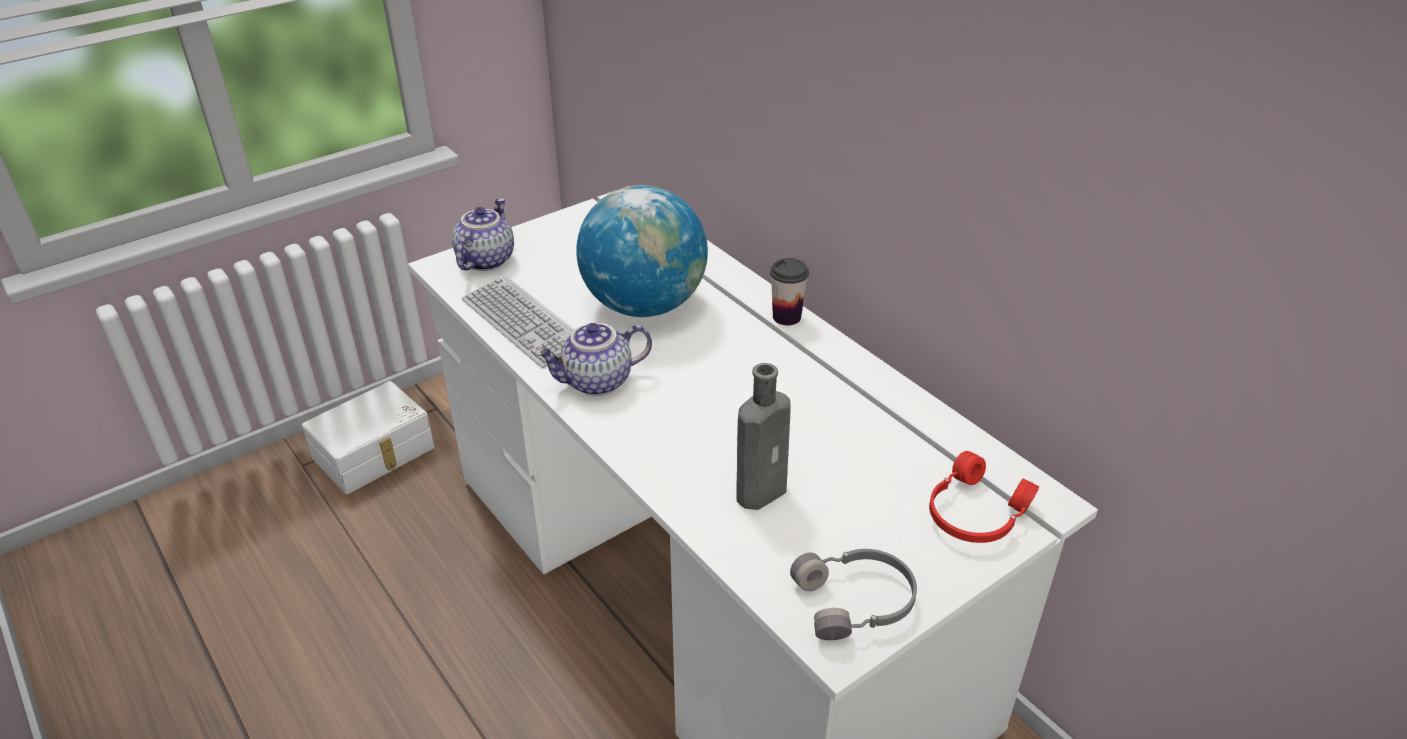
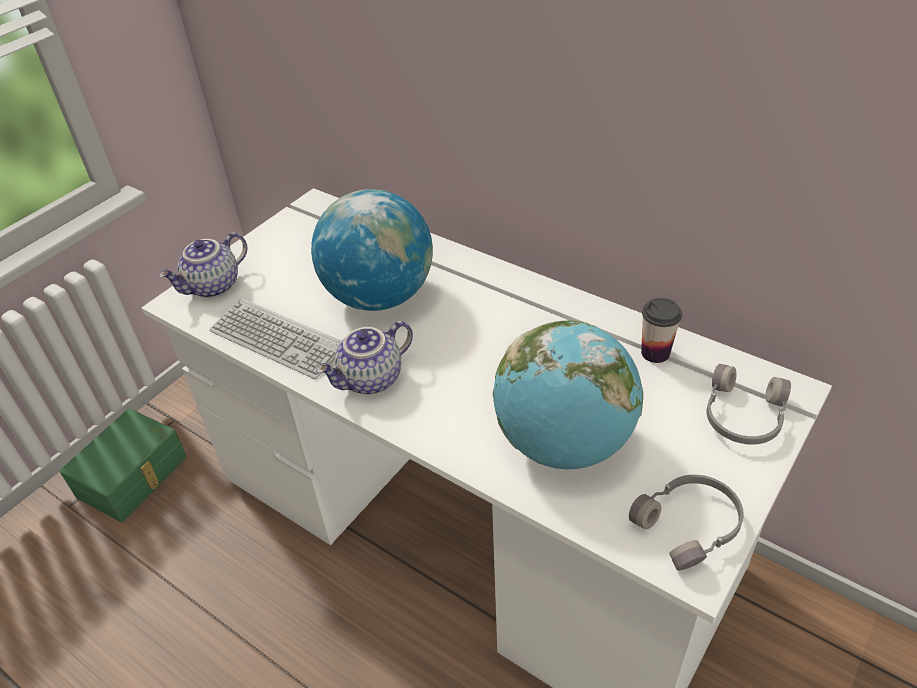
camera: 15 degrees left, 5 degrees up
(375, 454) = (134, 477): white storage box -> green storage box
(485, 259) = (213, 287): teapot -> teapot turned 135 degrees counterclockwise
(764, 490) = (564, 443): grey bottle -> globe
(786, 317) = (506, 278): cup -> cup (655, 353)
(974, 513) = (742, 416): red headphones -> grey headphones

